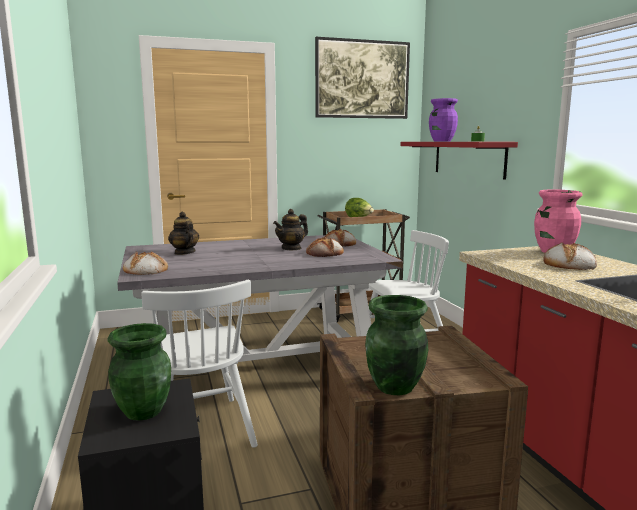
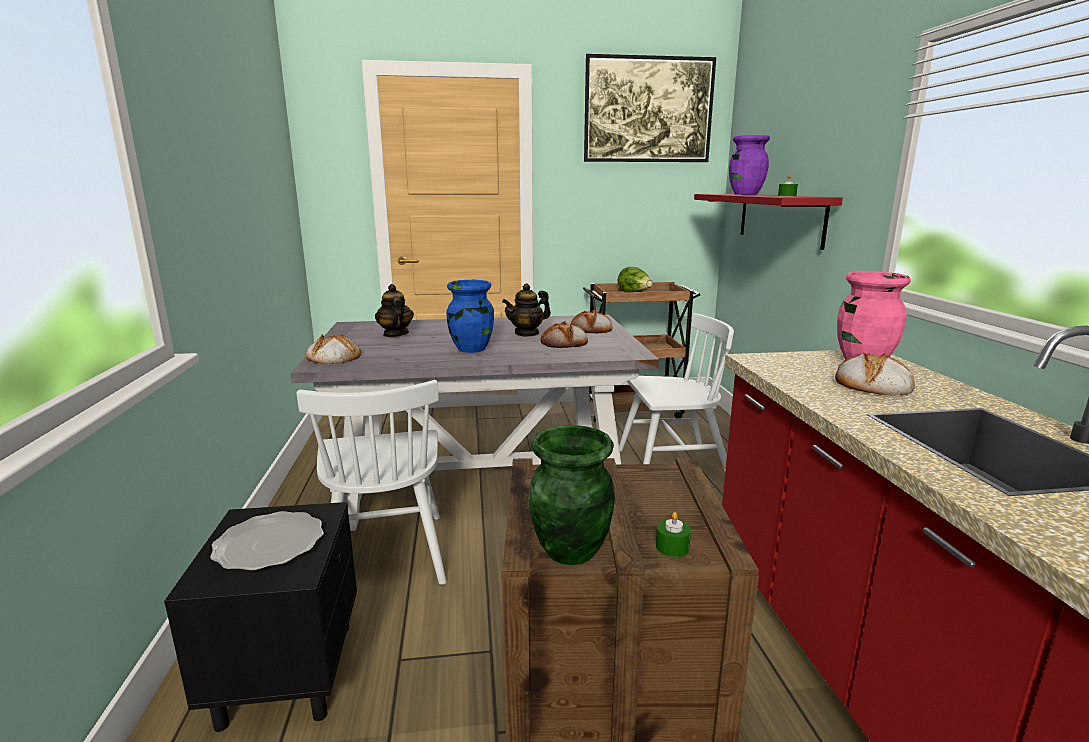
camera: 10 degrees right, 5 degrees up
(144, 411) = (270, 544): green vase -> plate
(254, 260) = (471, 349): none -> blue vase
(463, 379) = (672, 547): none -> green candle

